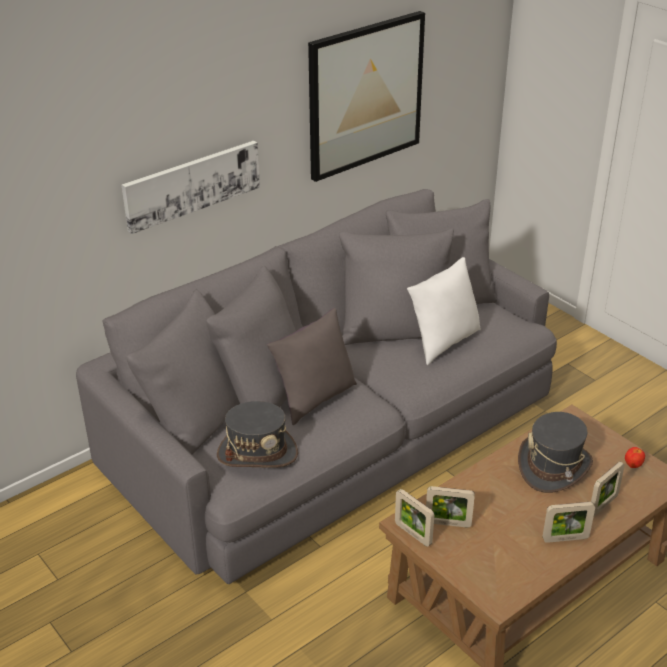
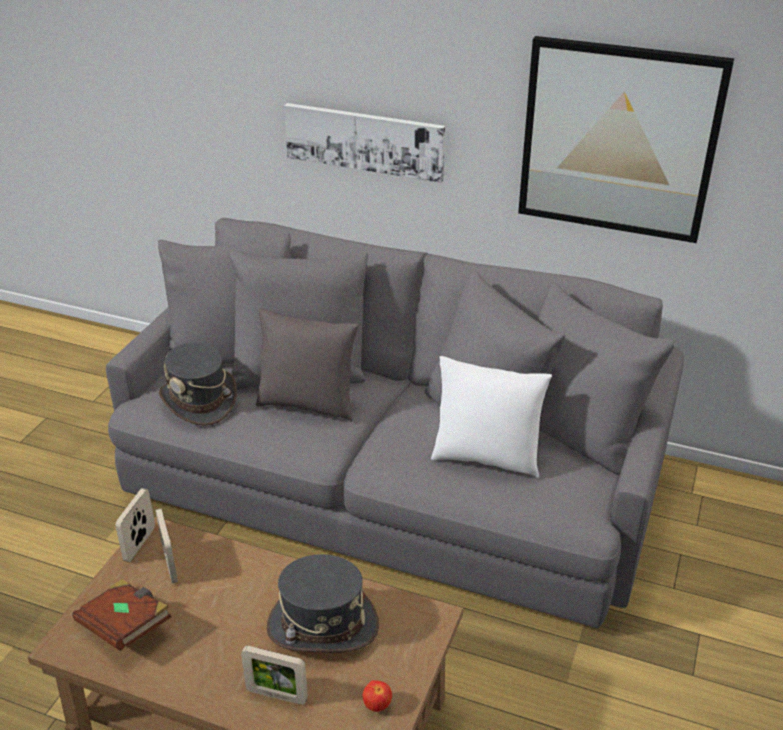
camera: 60 degrees right, 0 degrees up
(499, 562) = (126, 626): none -> brown book
(565, 538) = (194, 674): picture frame -> none

